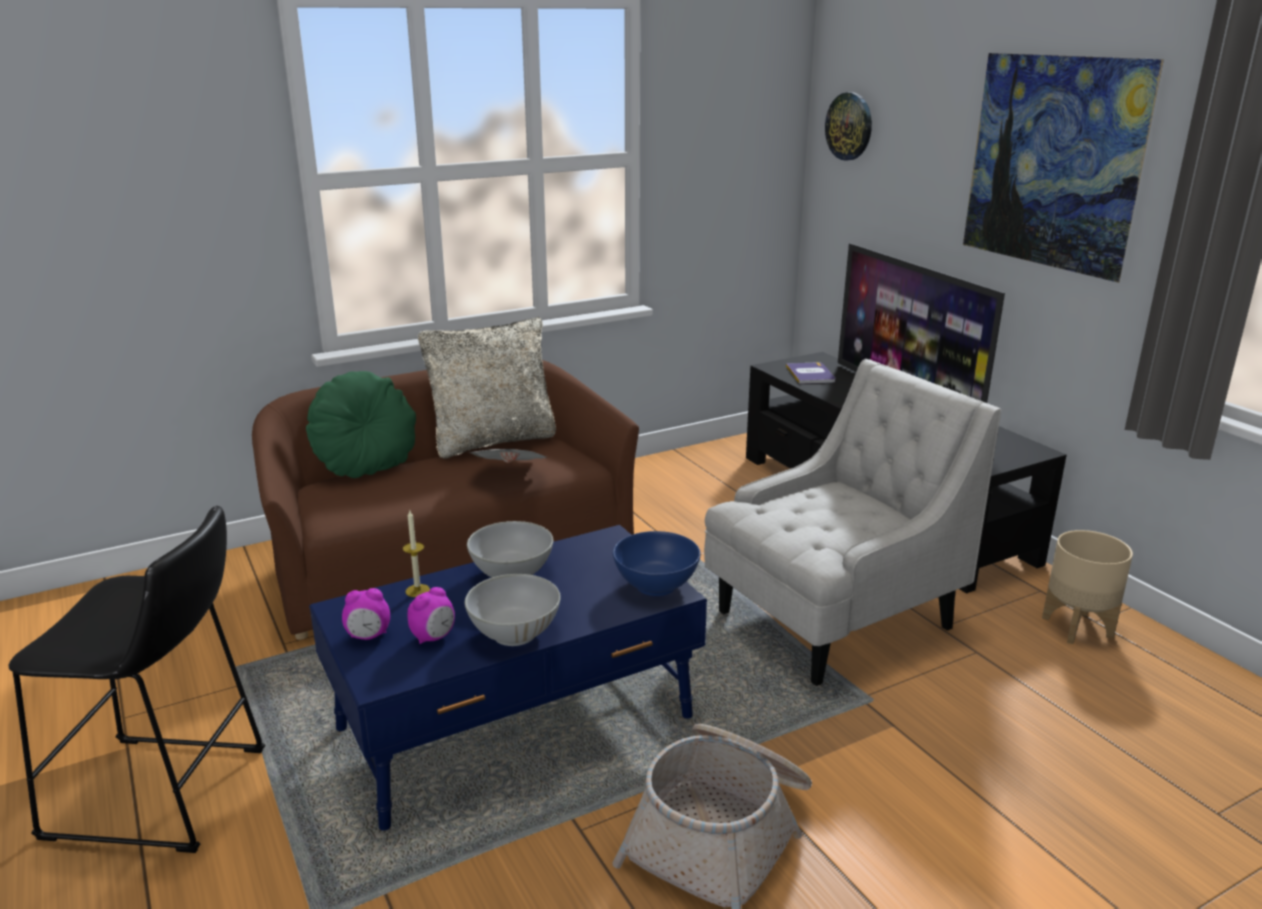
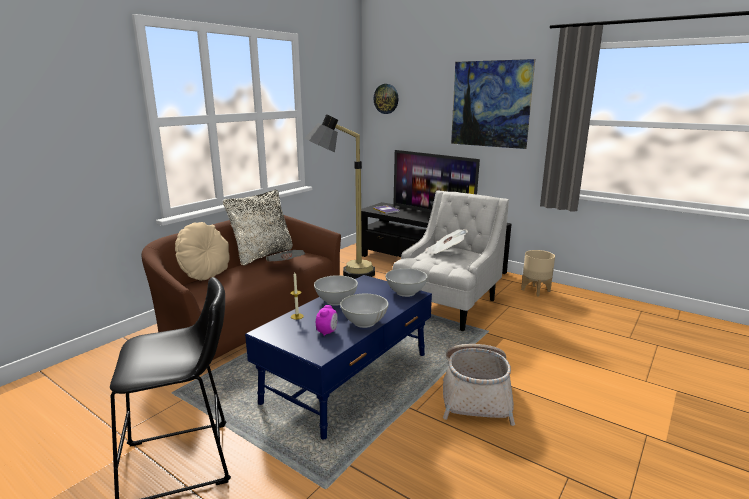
camera: 25 degrees left, 5 degrees down
(367, 469) = (206, 276): green pillow -> beige pillow
(368, 636) = (293, 339): alarm clock -> none
(656, 586) = (406, 293): blue bowl -> white bowl
(682, 499) = (344, 275): none -> floor lamp
(832, 504) = (445, 252): none -> newspaper

